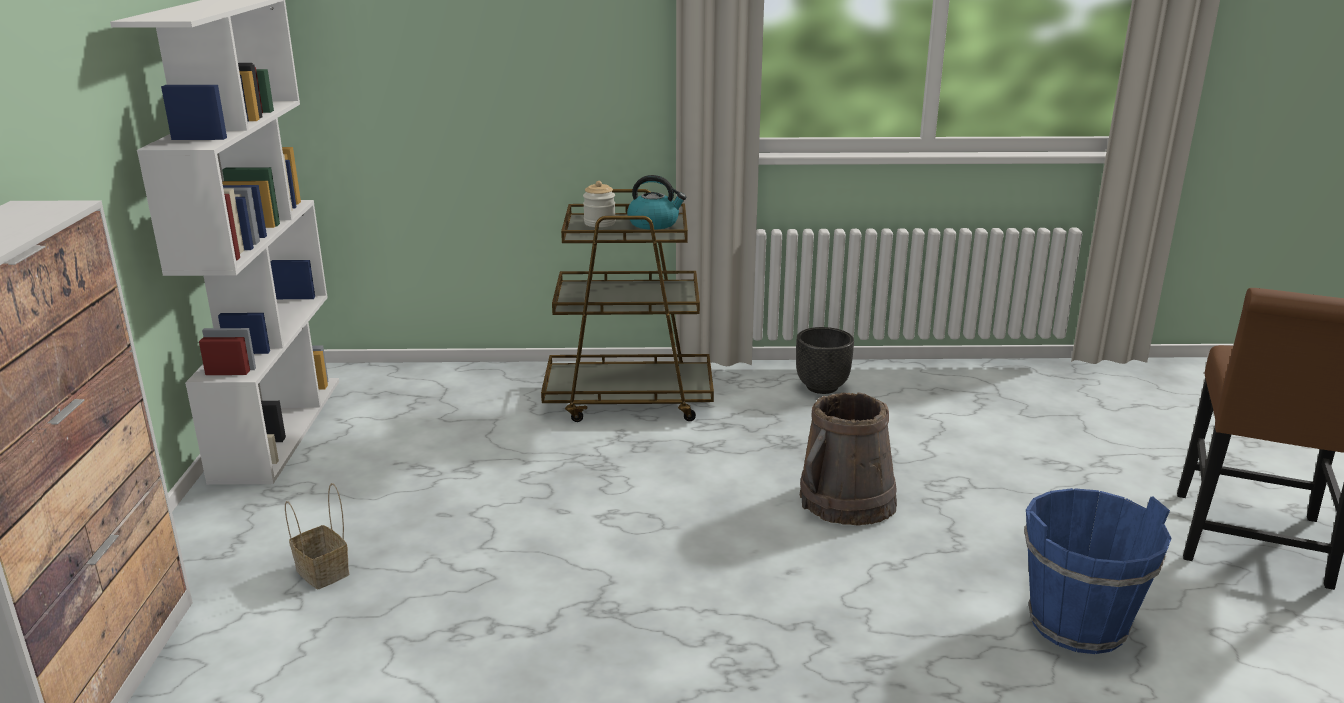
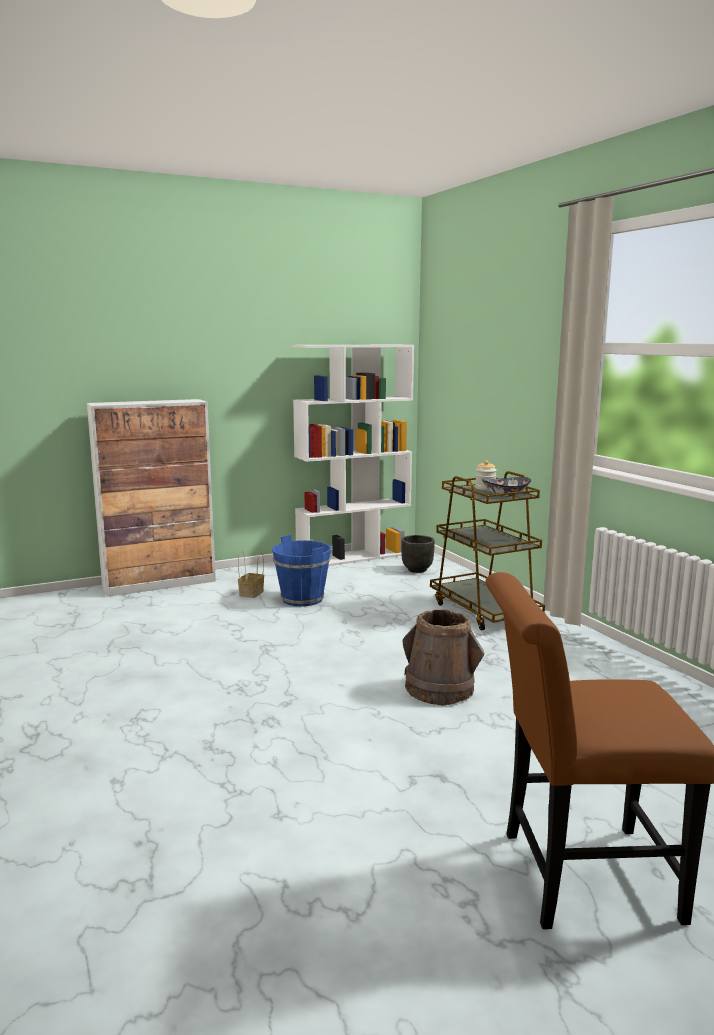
camera: 65 degrees right, 10 degrees down
(654, 223) = (505, 495): kettle -> bowl
(823, 387) = (592, 659): black planter -> black planter (417, 570)
(1077, 623) = (366, 786): blue bucket -> blue bucket (302, 599)

